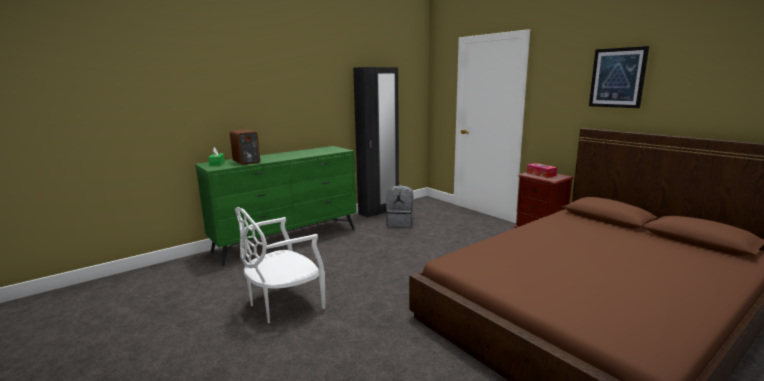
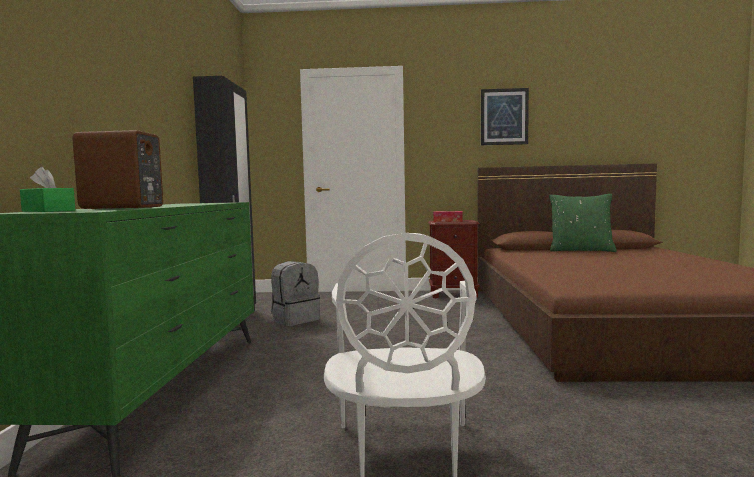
camera: 50 degrees left, 10 degrees down
(639, 234) = (581, 250): none -> green pillow

